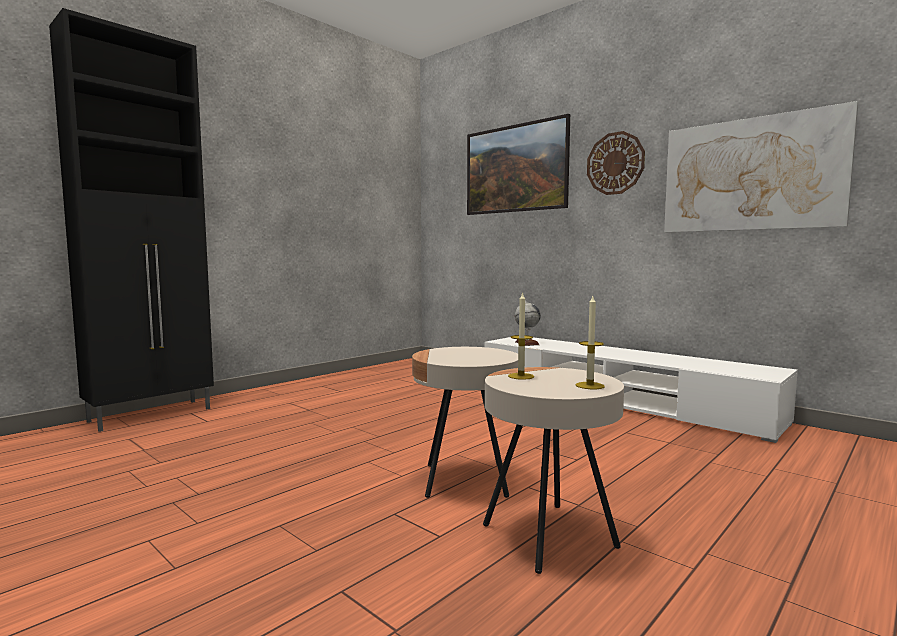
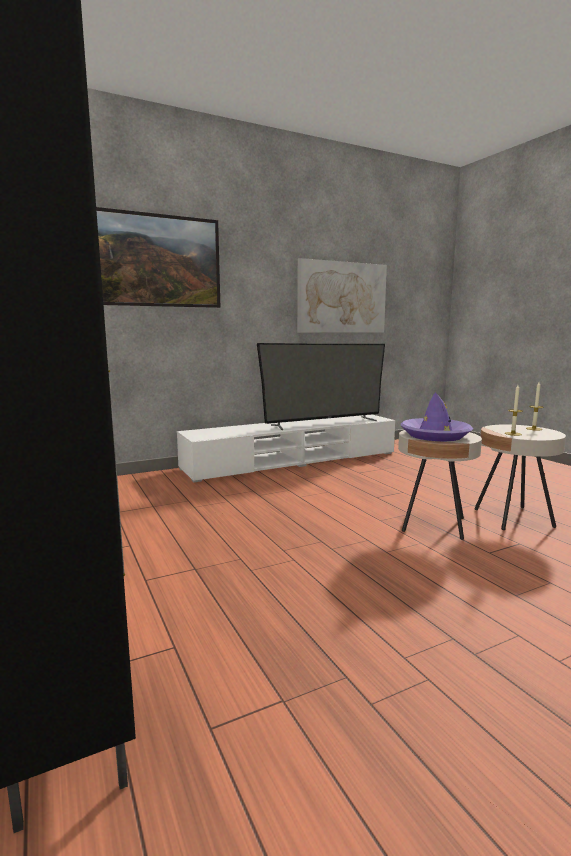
camera: 70 degrees left, 5 degrees up
(459, 354) = (435, 435): none -> purple hat
(527, 343) = (222, 434): globe -> none
(615, 163) = (259, 274): wall clock -> none
(660, 360) = (324, 423): none -> television

